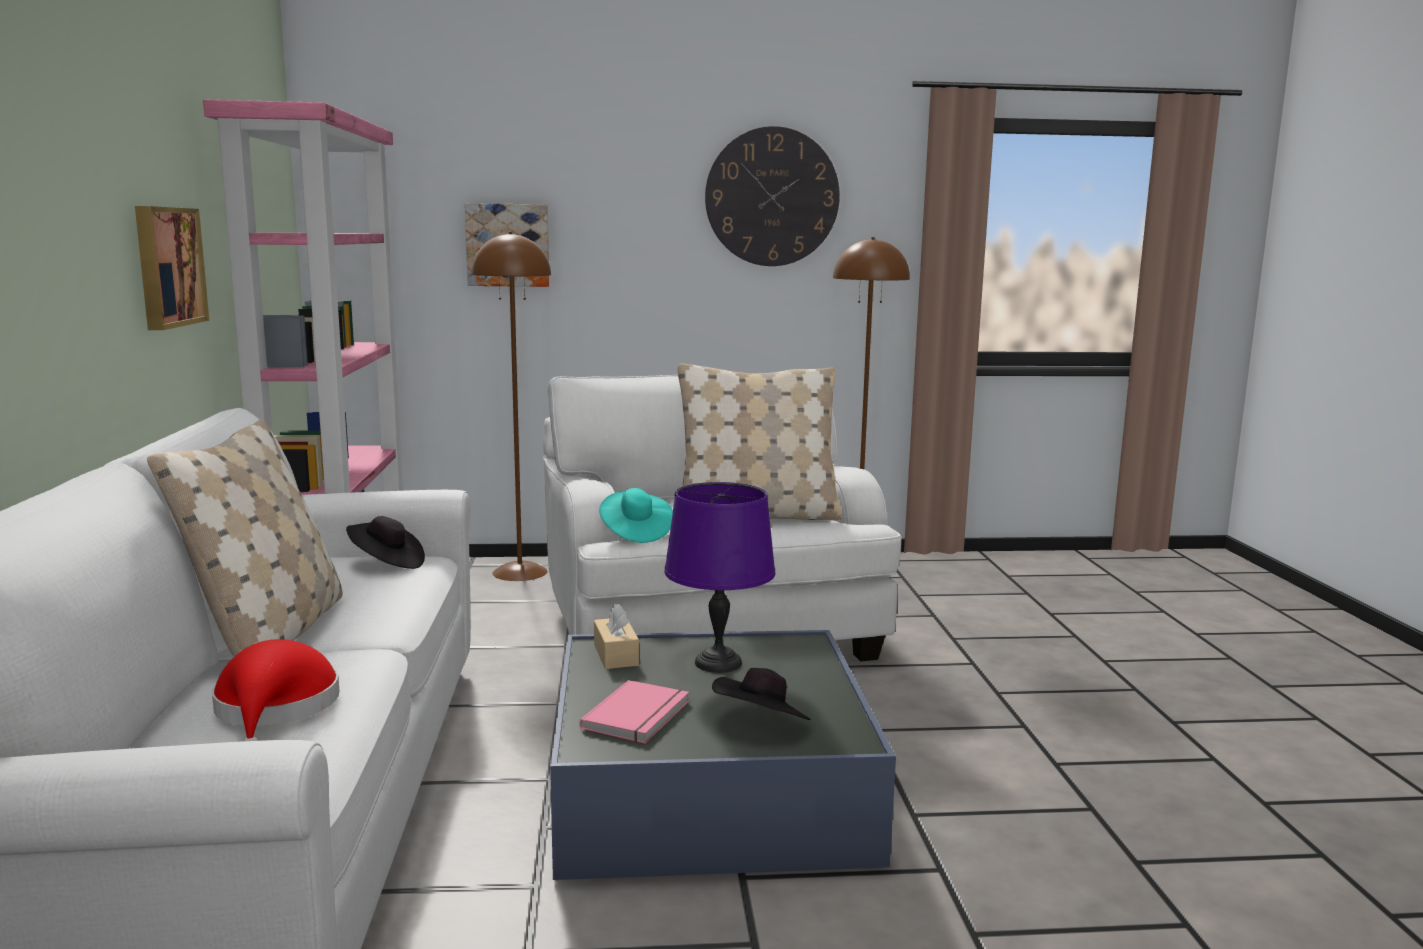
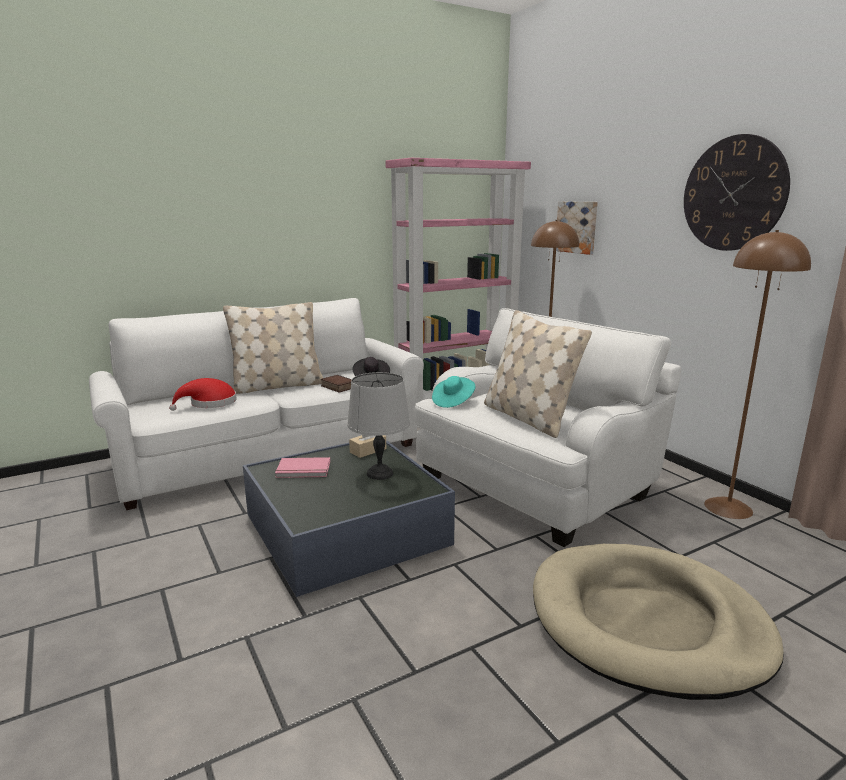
camera: 65 degrees right, 5 degrees up
(167, 266) = (349, 235): picture -> none
(387, 590) = (337, 387): none -> book
(718, 663) = (379, 473): purple table lamp -> grey table lamp
(761, 724) = (312, 498): black hat -> none
(1044, 666) = (647, 623): none -> beige dog bed

